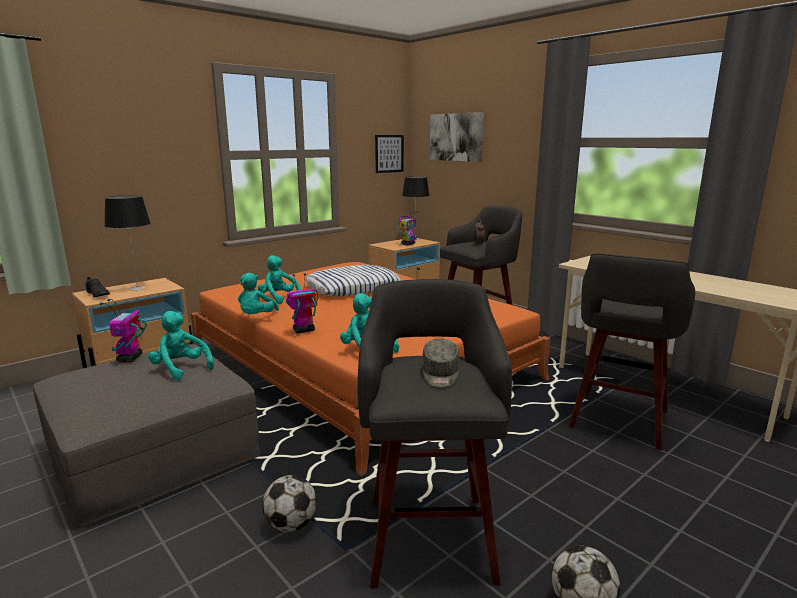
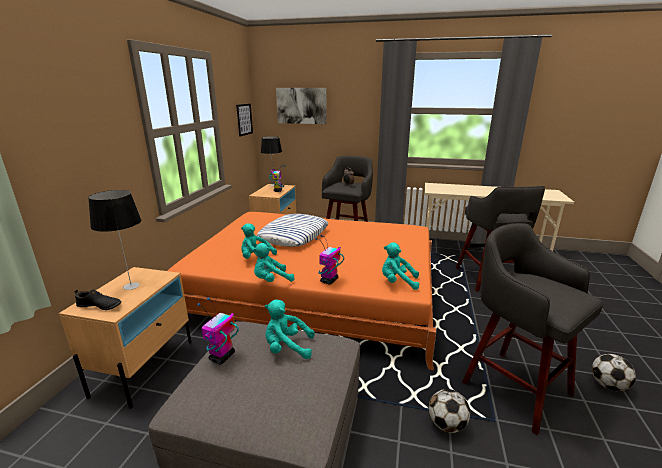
camera: 35 degrees left, 5 degrees up
(129, 358) = (222, 357): toy robot -> toy robot turned 60 degrees clockwise
(256, 317) = (271, 280): turquoise plush toy -> turquoise plush toy turned 90 degrees clockwise
(440, 374) = (544, 287): grey cap -> none

